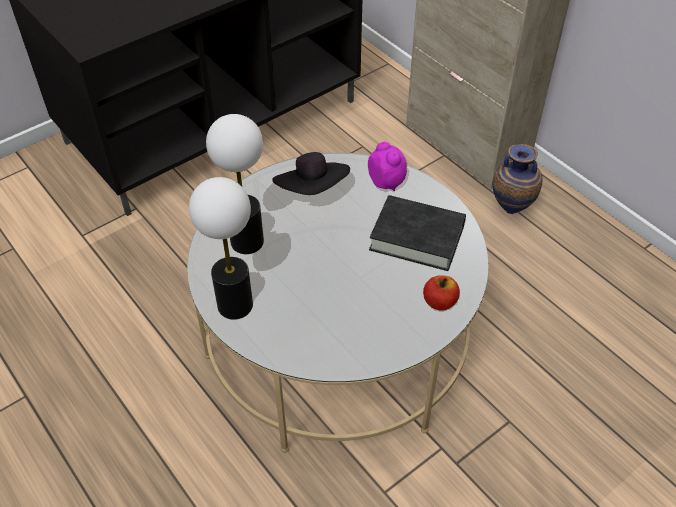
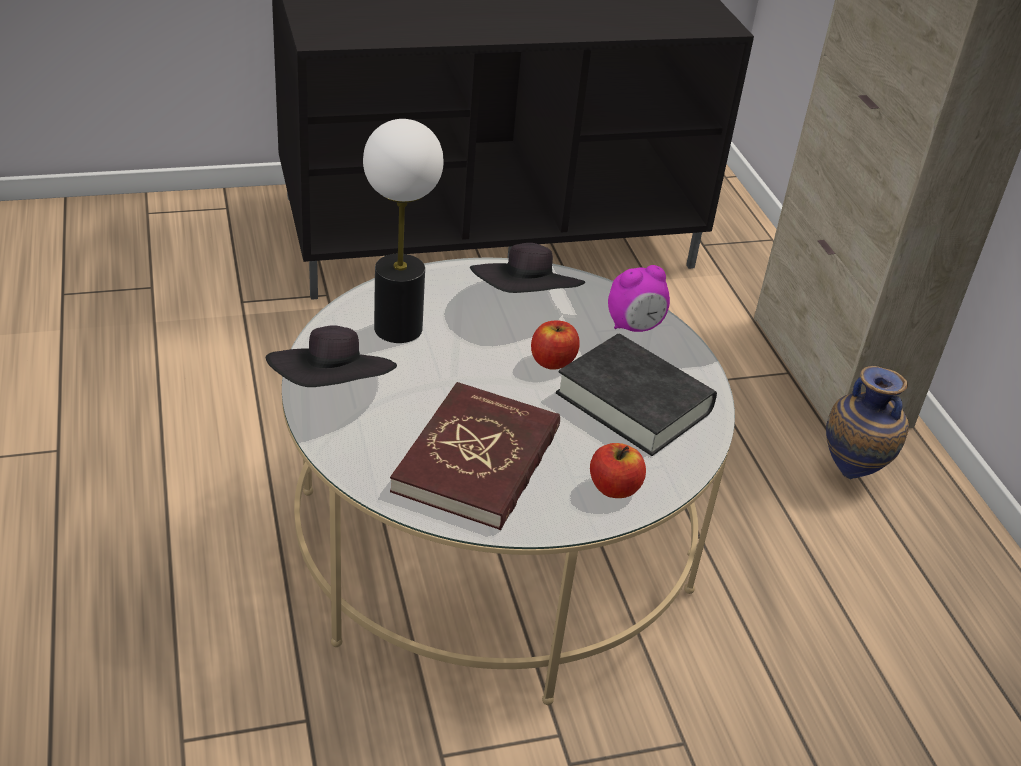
camera: 20 degrees right, 10 degrees down
(235, 305) = (333, 390): table lamp -> black hat
(352, 317) = (478, 460): none -> red book
(354, 227) = (552, 361): none -> apple
(387, 182) = (634, 327): alarm clock -> alarm clock turned 75 degrees clockwise

